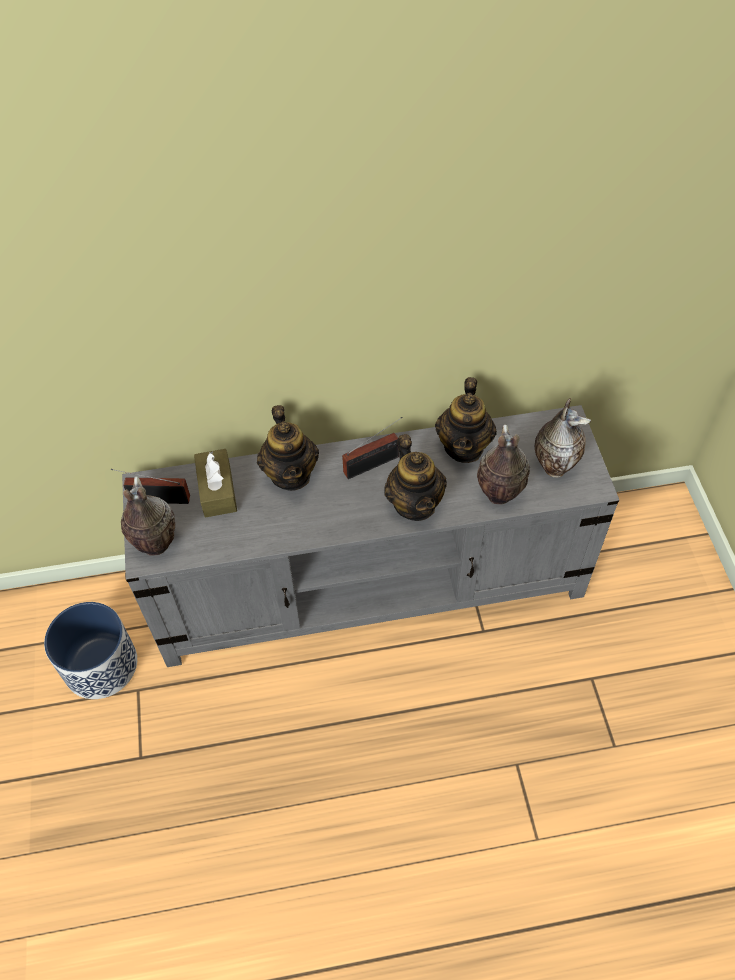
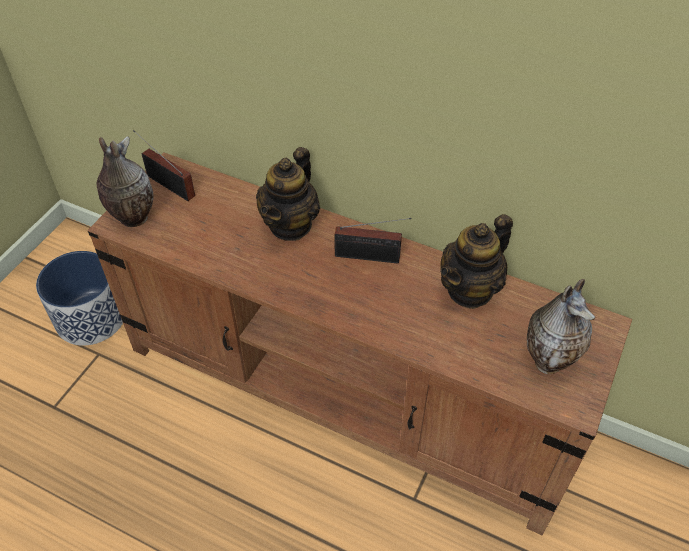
camera: 35 degrees right, 5 degrees down
(217, 490) = (220, 204): brown tissue box -> none
(371, 585) = (347, 391): grey tv stand -> brown tv stand
(415, 504) = (375, 312): teapot -> none
(498, 495) = (464, 353): vase -> none

